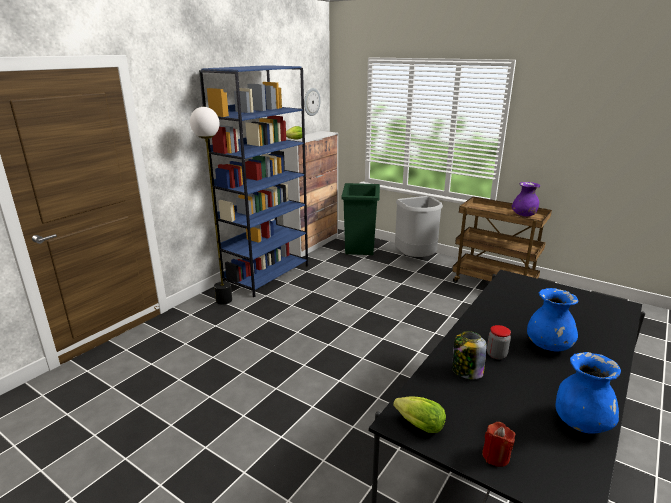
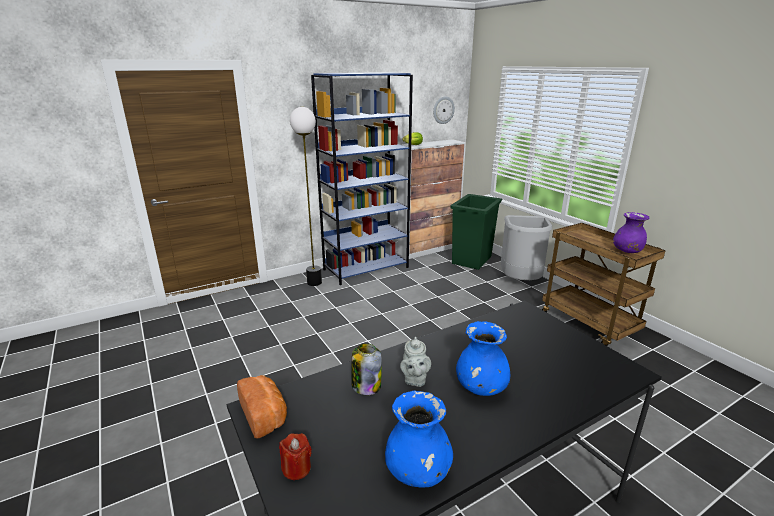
camera: 25 degrees right, 0 degrees up
(417, 424) = (265, 415): lettuce -> bread
(496, 354) = (414, 379): jar -> grey teapot

